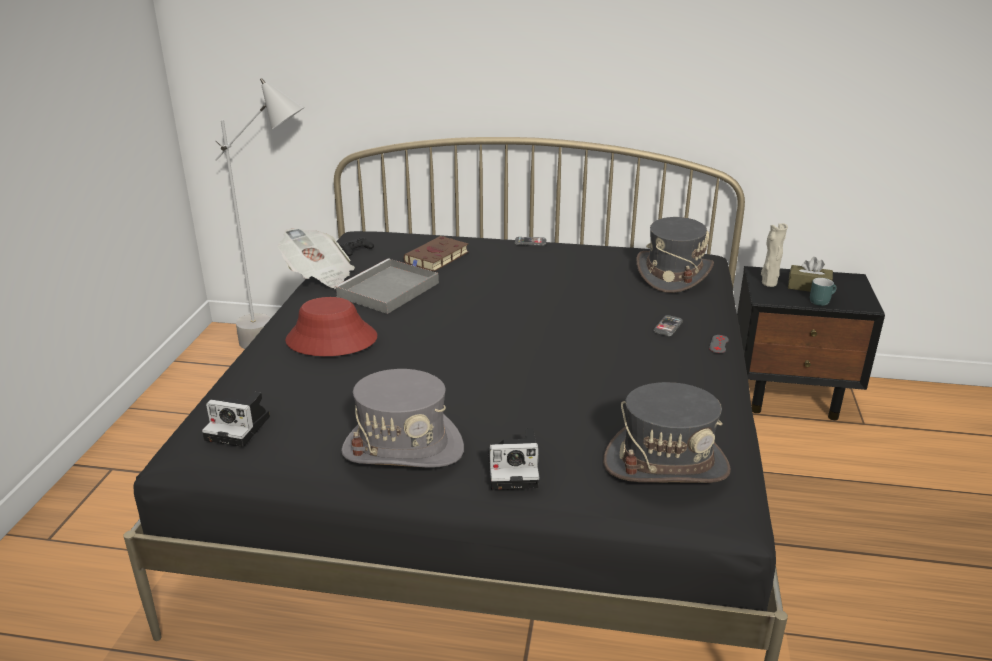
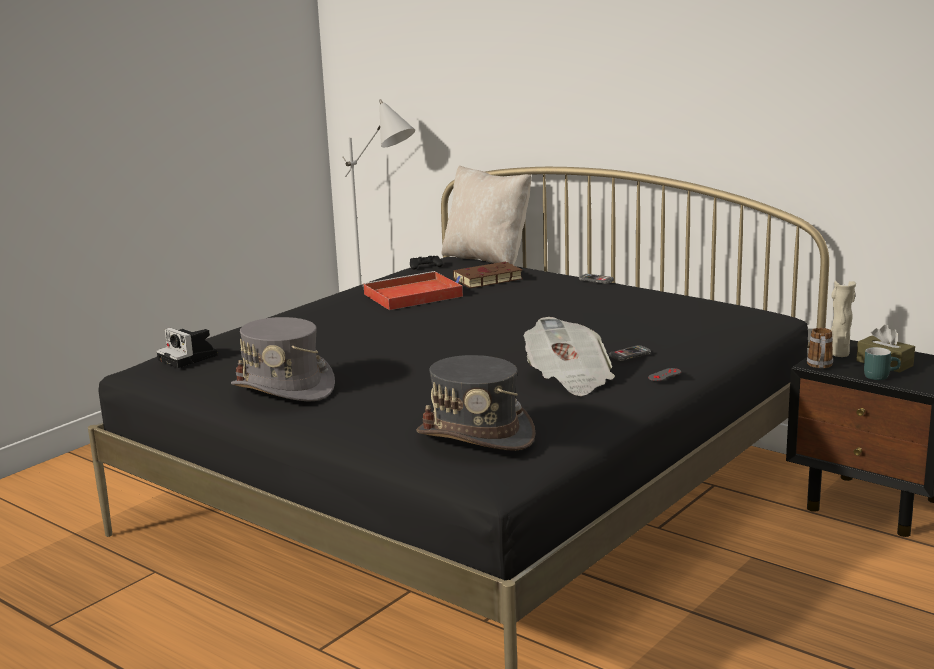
camera: 30 degrees right, 10 degrees down
(319, 275) = (370, 279): newspaper -> newspaper (569, 379)
(331, 339) = (321, 319): red hat -> none
(387, 290) = (411, 295): grey tray -> red tray
(400, 231) = (487, 259): none -> beige pillow
(515, 469) = (350, 415): camera -> none
(673, 275) = (702, 320): grey hat -> none
(770, 299) = (820, 366): none -> mug

